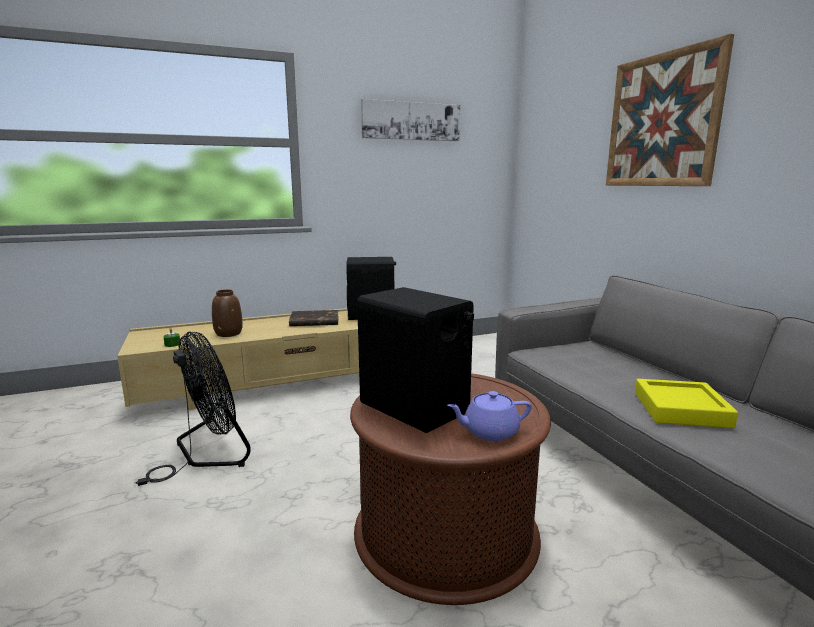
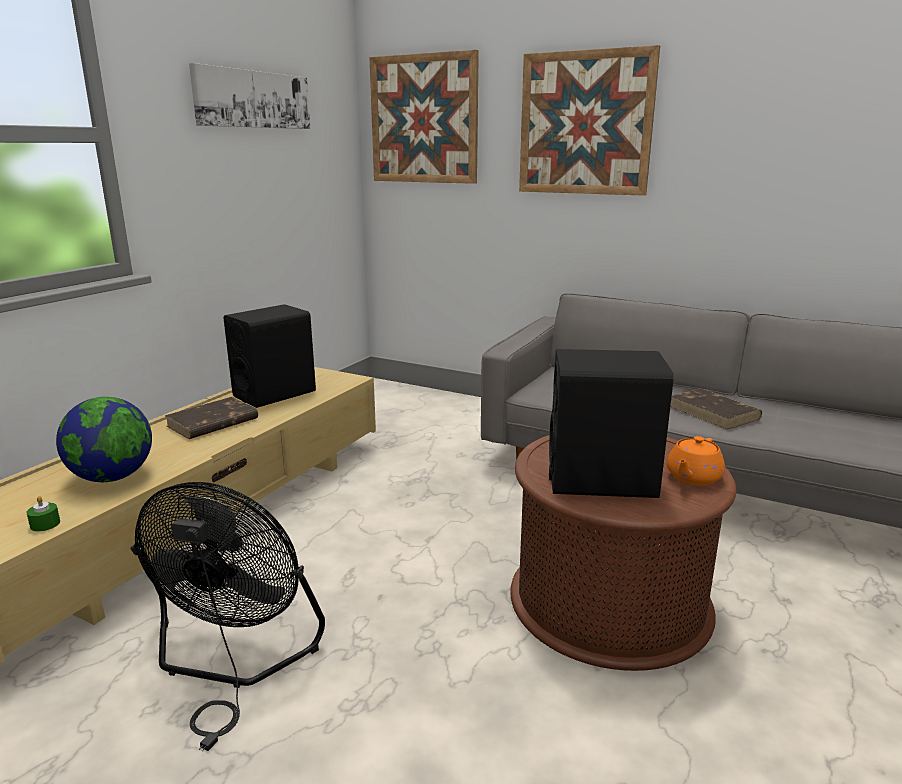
camera: 40 degrees left, 5 degrees up
(229, 333) = (112, 477): brown vase -> globe
(489, 432) = (693, 477): purple teapot -> orange teapot
(550, 130) = (424, 119): none -> picture
(681, 409) = (714, 413): yellow tray -> brown book

